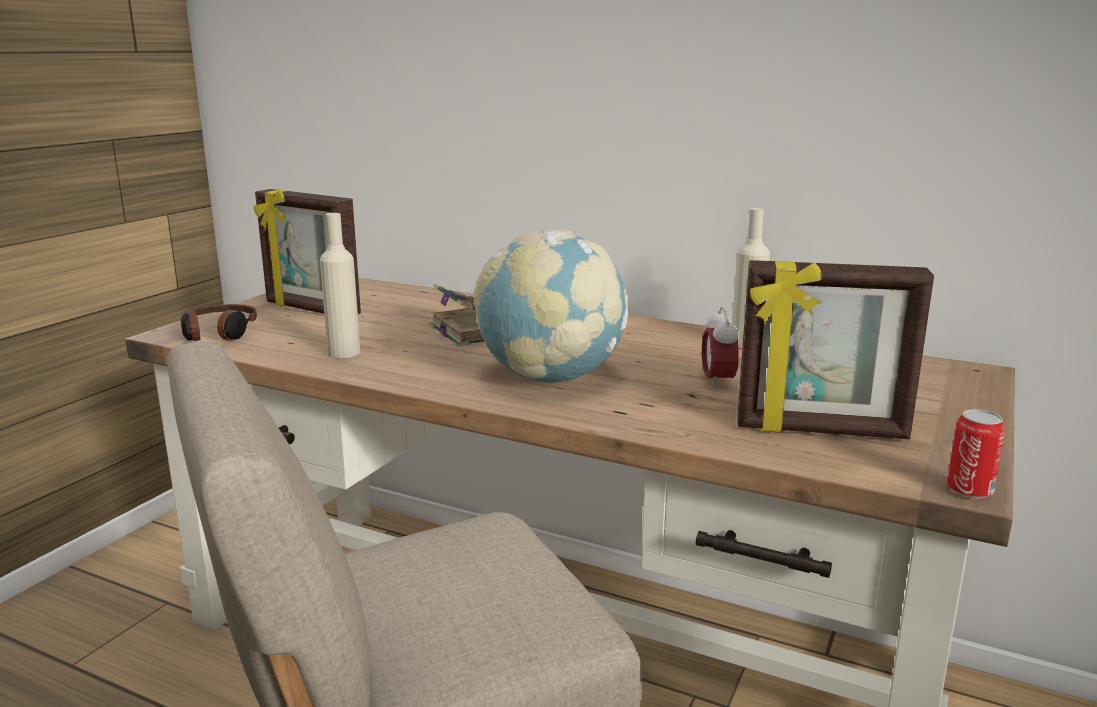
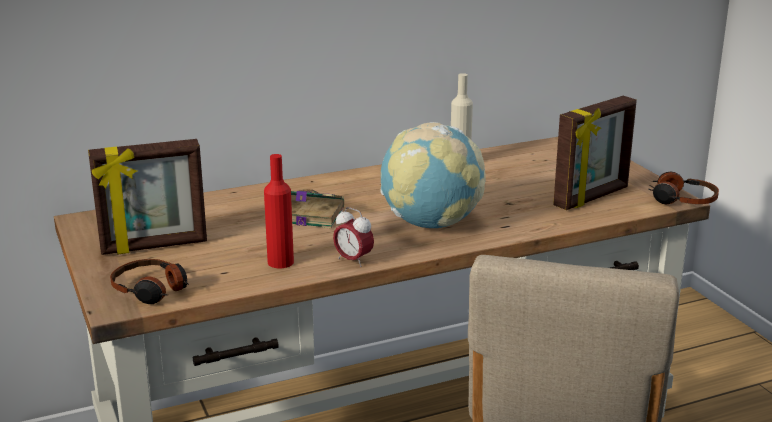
camera: 50 degrees left, 5 degrees up
(344, 352) = (280, 262): beige bottle -> red bottle
(717, 382) = (502, 191): alarm clock -> alarm clock (353, 260)
(969, 490) = (682, 200): can -> headphones

